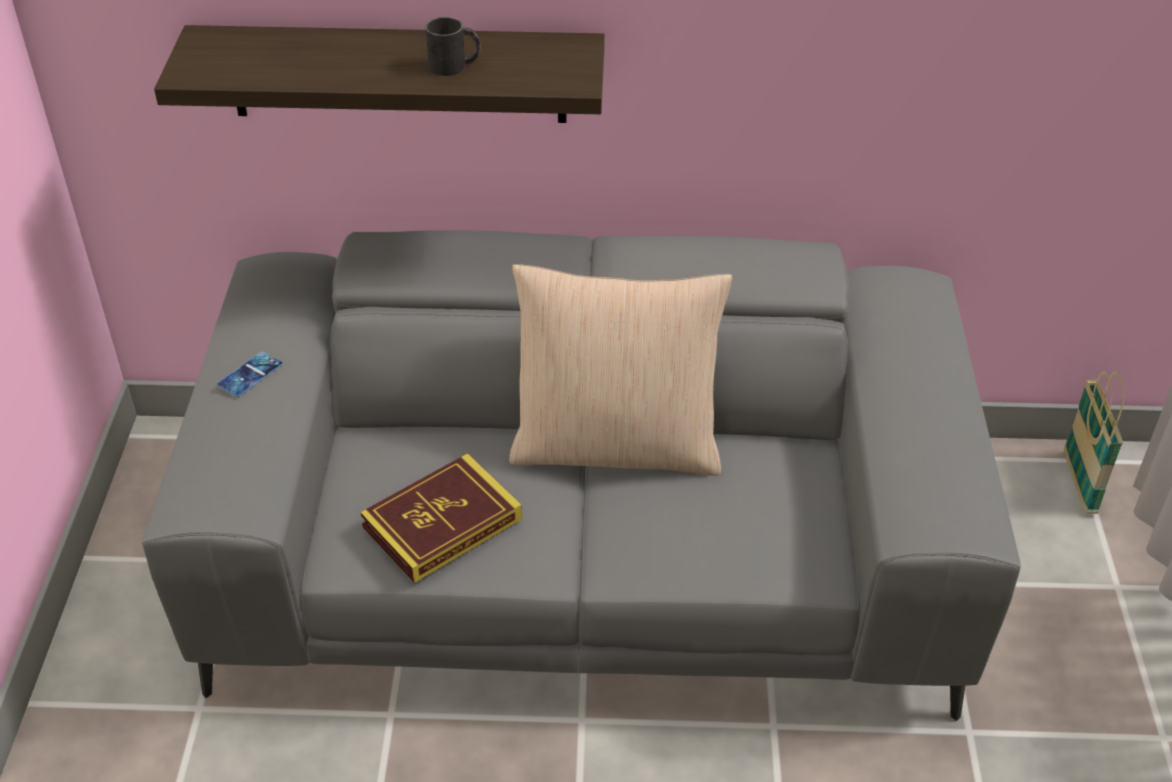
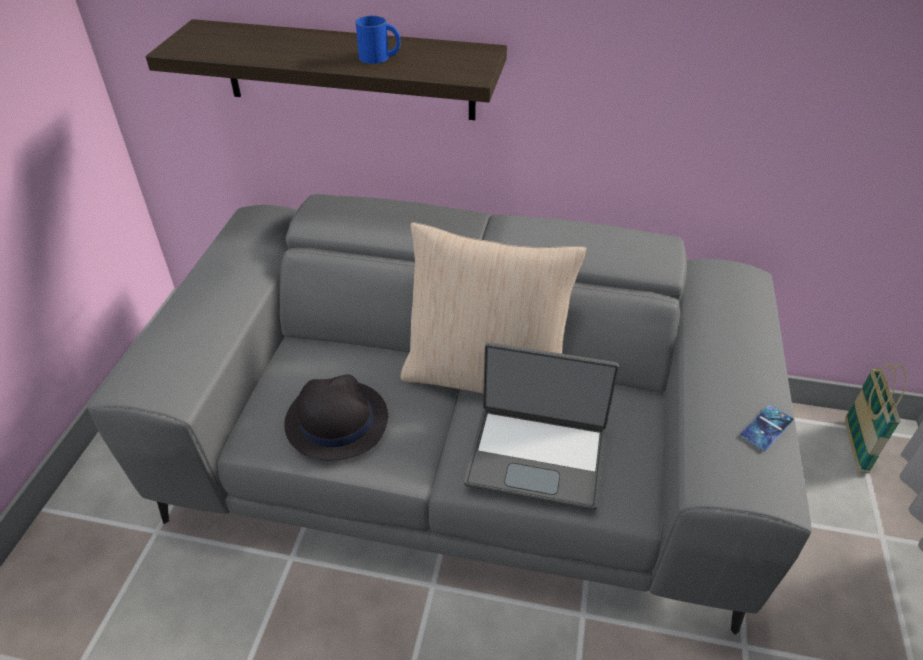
camera: 10 degrees right, 0 degrees up
(250, 375) = (212, 288): phone -> phone (766, 428)
(442, 523) = (336, 420): book -> black hat
(455, 66) = (380, 57): black mug -> blue mug
(700, 533) = (537, 456): none -> laptop

